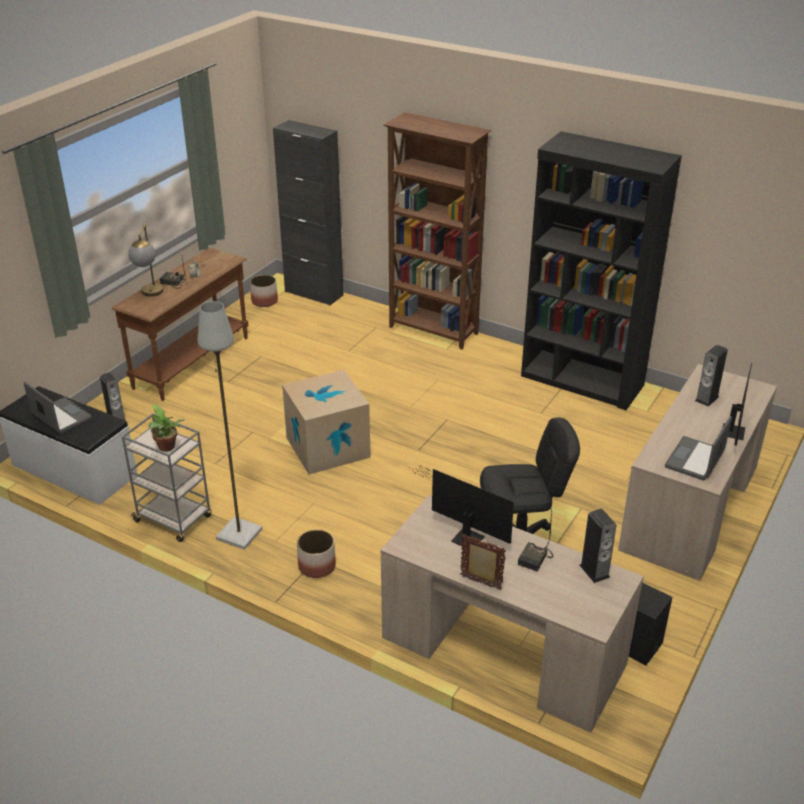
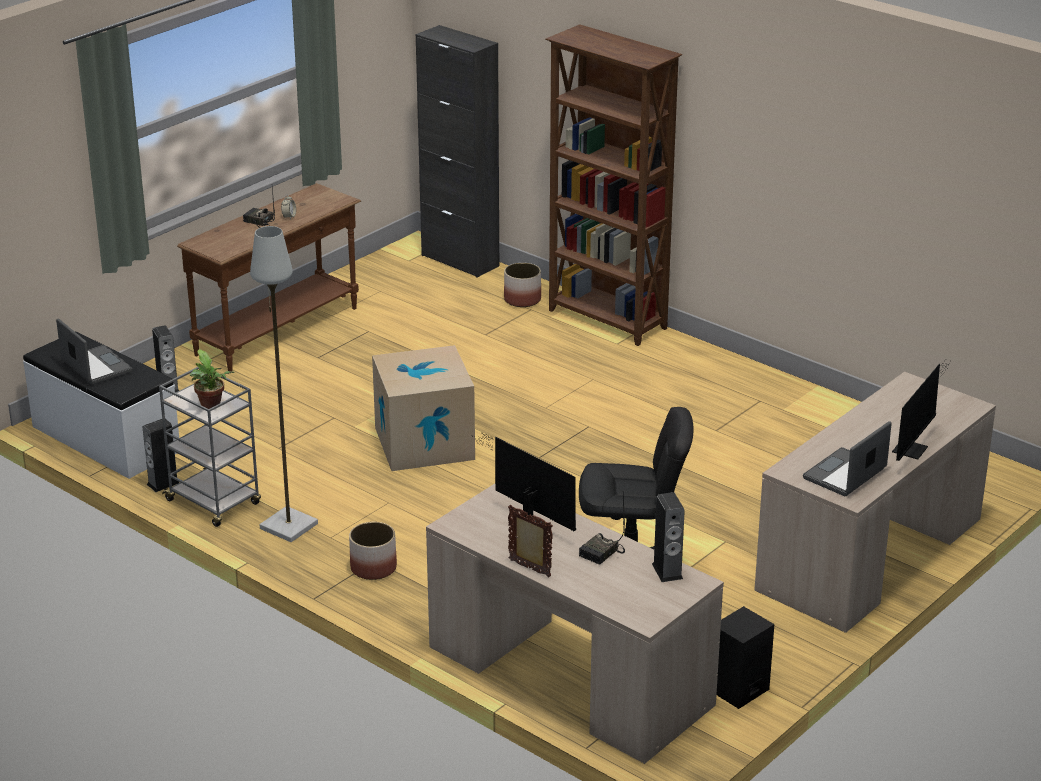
camera: 10 degrees right, 5 degrees down
(151, 295) = (228, 234): table lamp -> none
(265, 301) = (391, 265): planter -> planter (522, 299)
(582, 381) = (787, 398): black bookcase -> none
(706, 398) = (895, 411): speaker -> speaker (163, 483)

